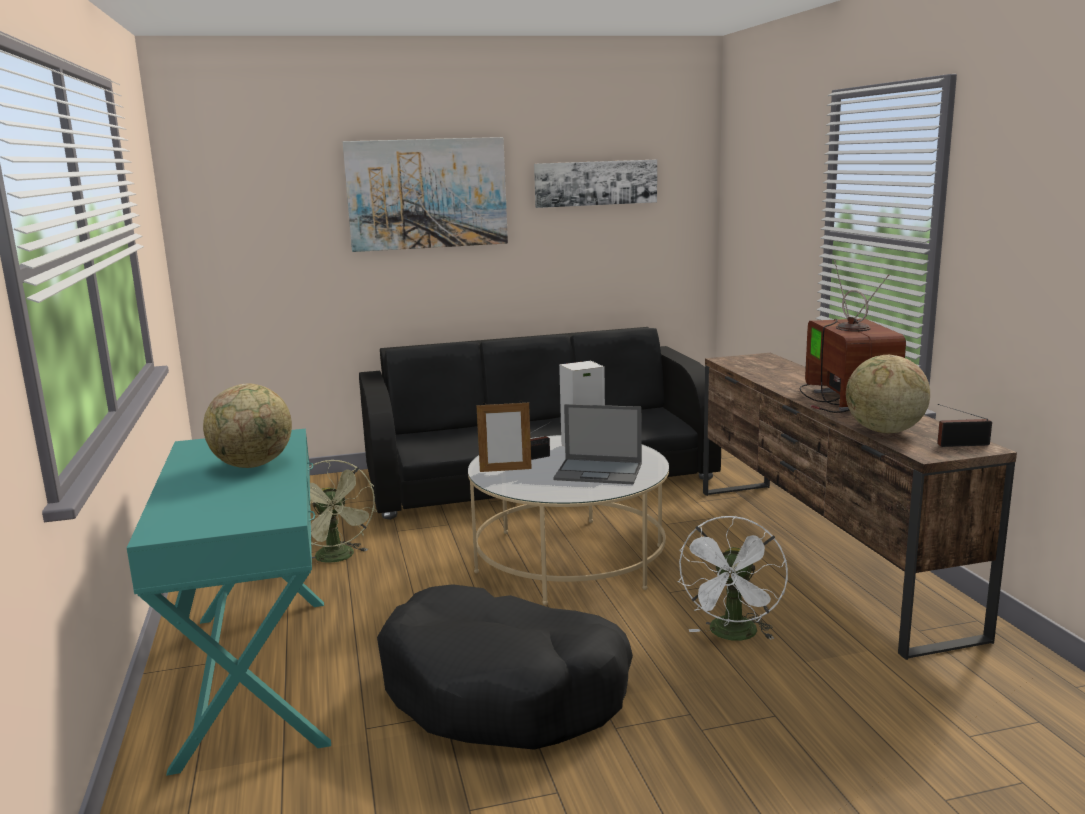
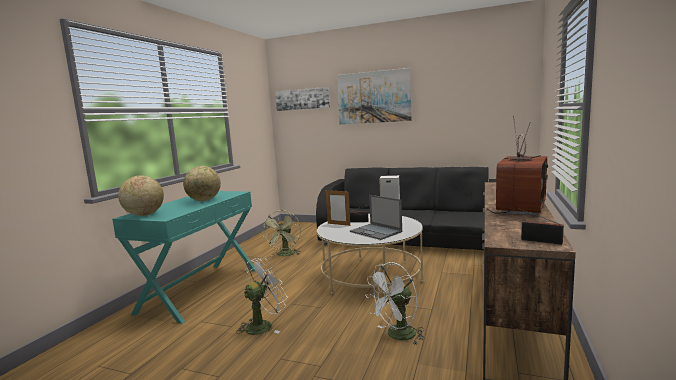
camera: 35 degrees right, 5 degrees down
(504, 691) = (263, 325): black dog bed -> white fan
(595, 183) = (460, 88): picture -> picture (302, 99)
(884, 431) = (502, 226): globe -> globe (144, 215)

